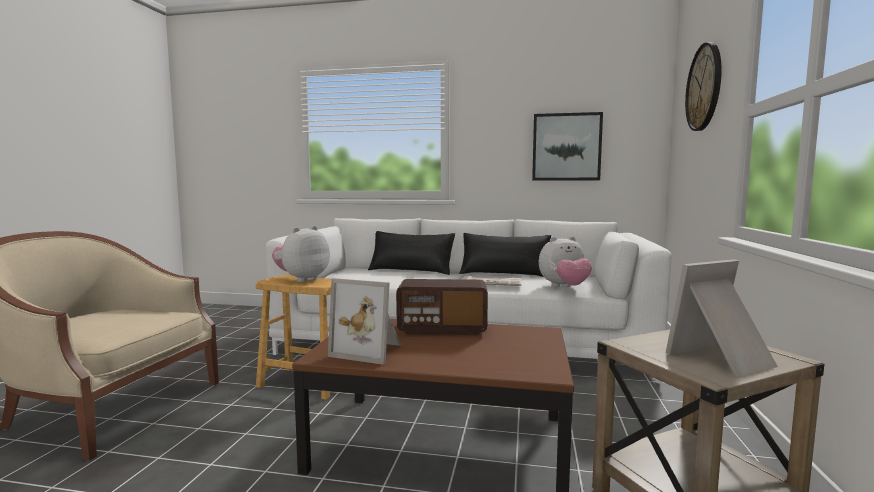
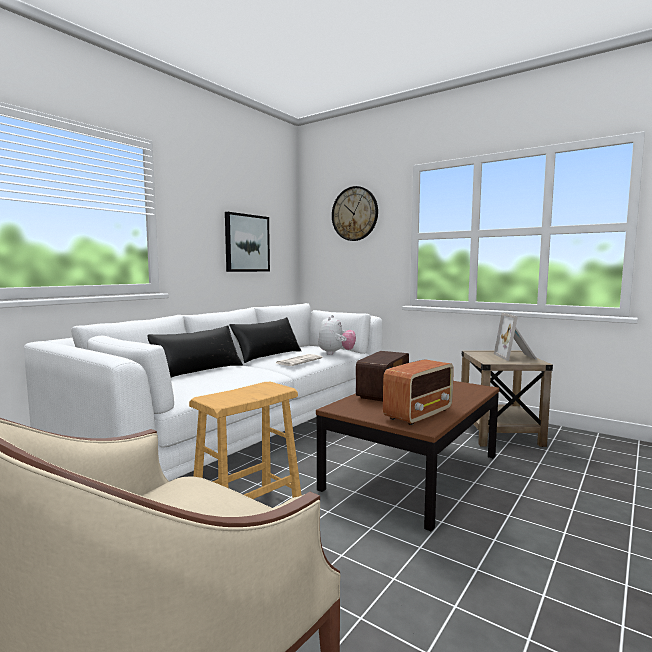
camera: 65 degrees left, 0 degrees up
(302, 279) = (236, 394): plush toy -> none
(369, 350) = (419, 414): picture frame -> radio

